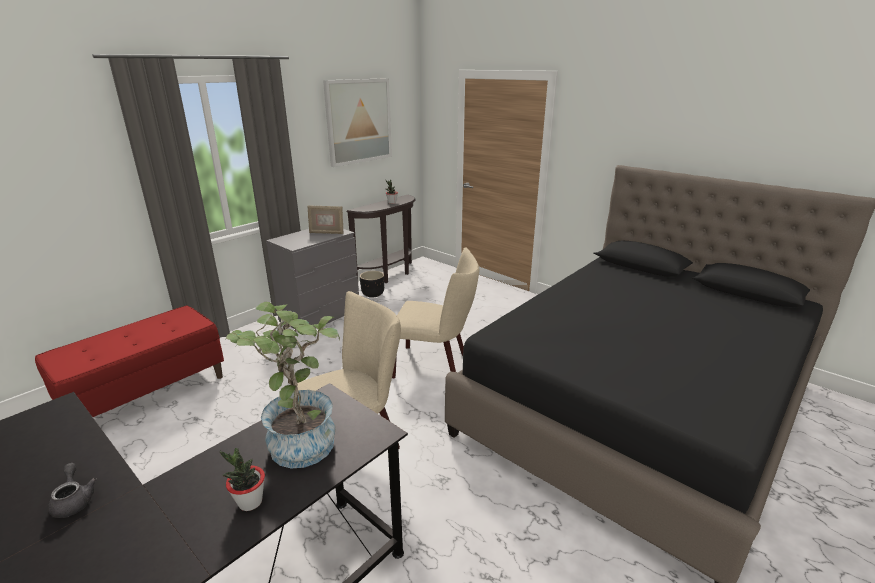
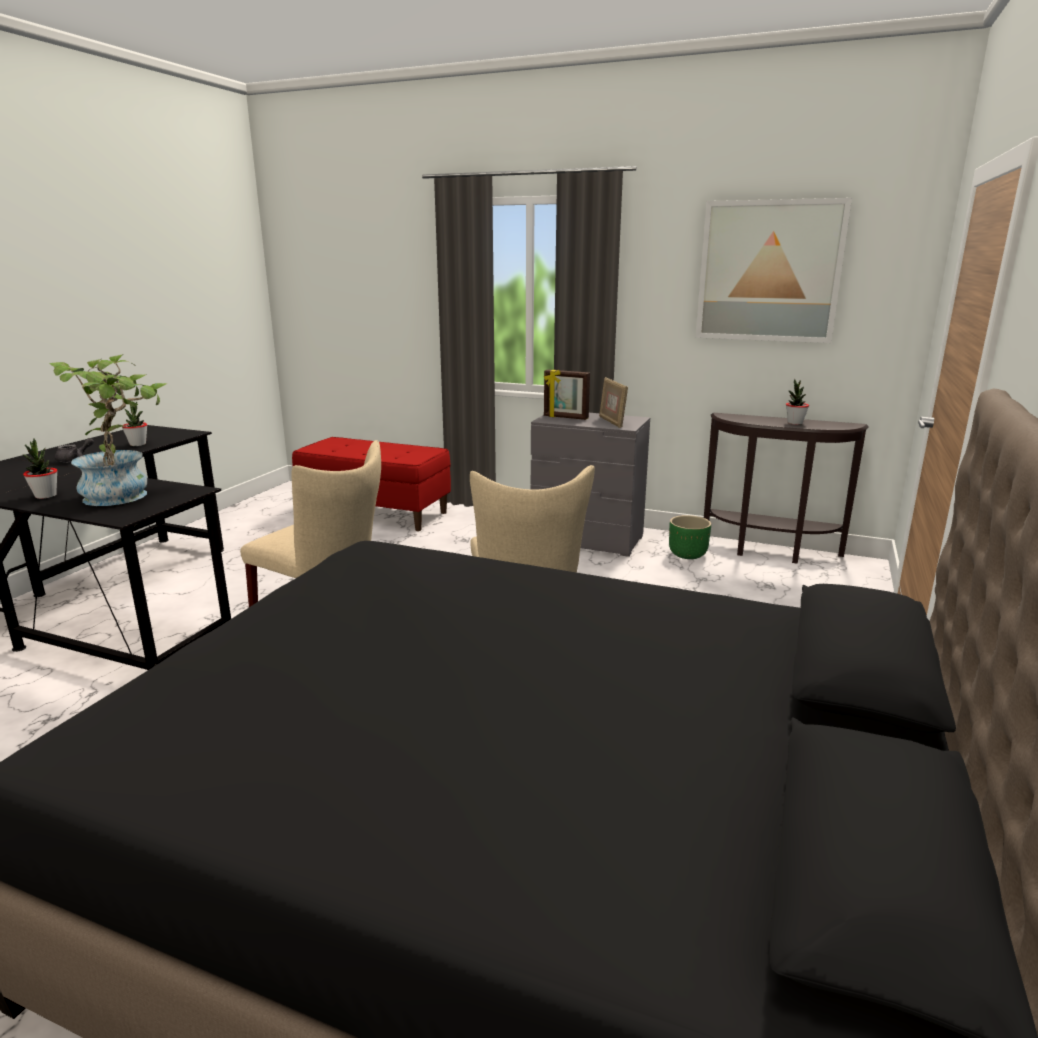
camera: 70 degrees right, 5 degrees down
(60, 447) = (138, 444): none -> potted plant
(296, 241) = (565, 417): none -> picture frame
(372, 294) = (687, 555): black planter -> green planter

